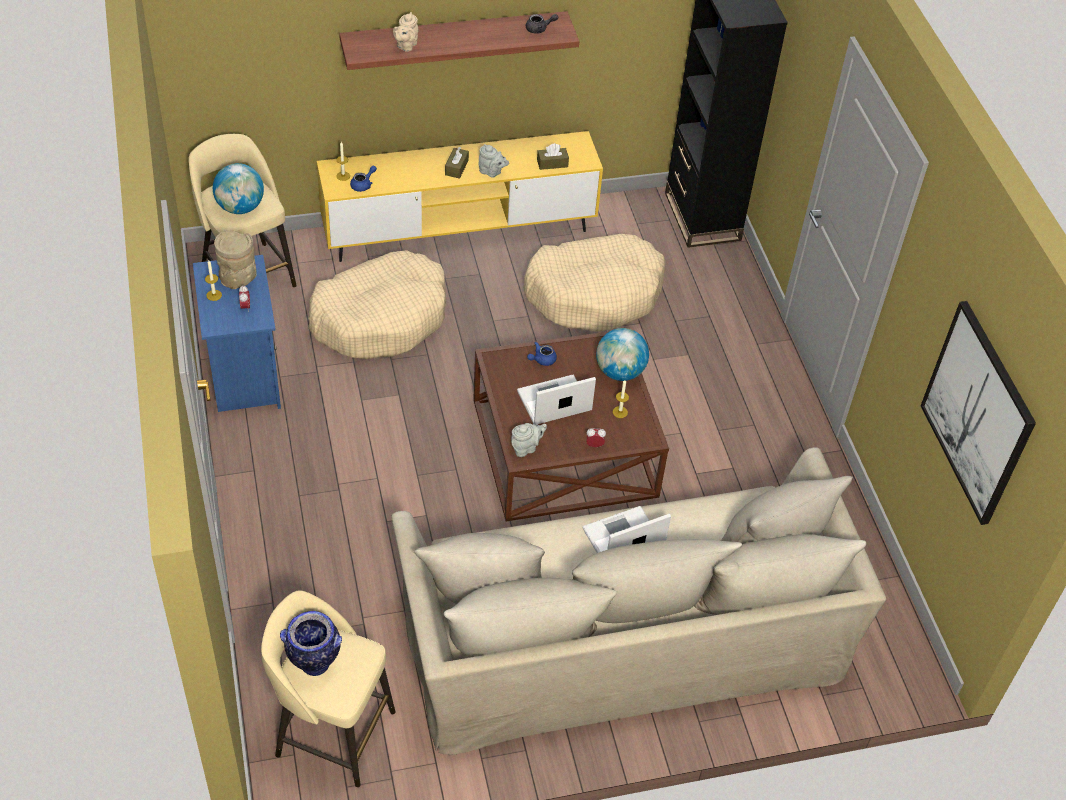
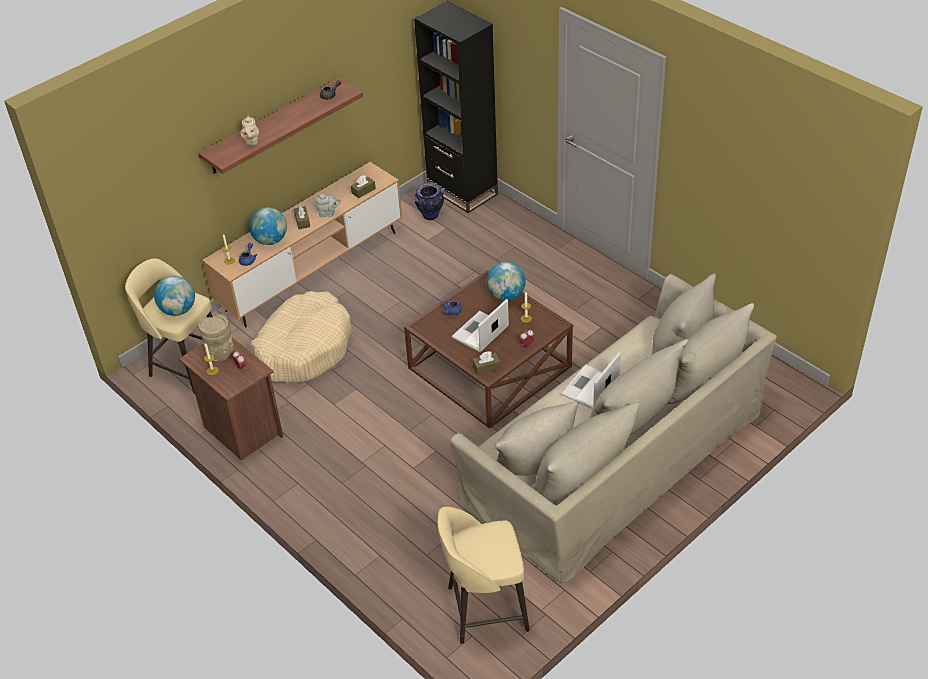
camera: 25 degrees left, 5 degrees down
(244, 377) = (241, 430): blue nightstand -> brown nightstand
(314, 664) = (475, 553): vase -> vase (430, 216)
(405, 173) = (270, 240): none -> globe
(459, 232) = (312, 272): yellow tv stand -> brown tv stand
(526, 448) = (486, 367): grey teapot -> brown tissue box
(594, 293) = (432, 267): beige dog bed -> none
(977, 413) = (775, 193): picture -> none

